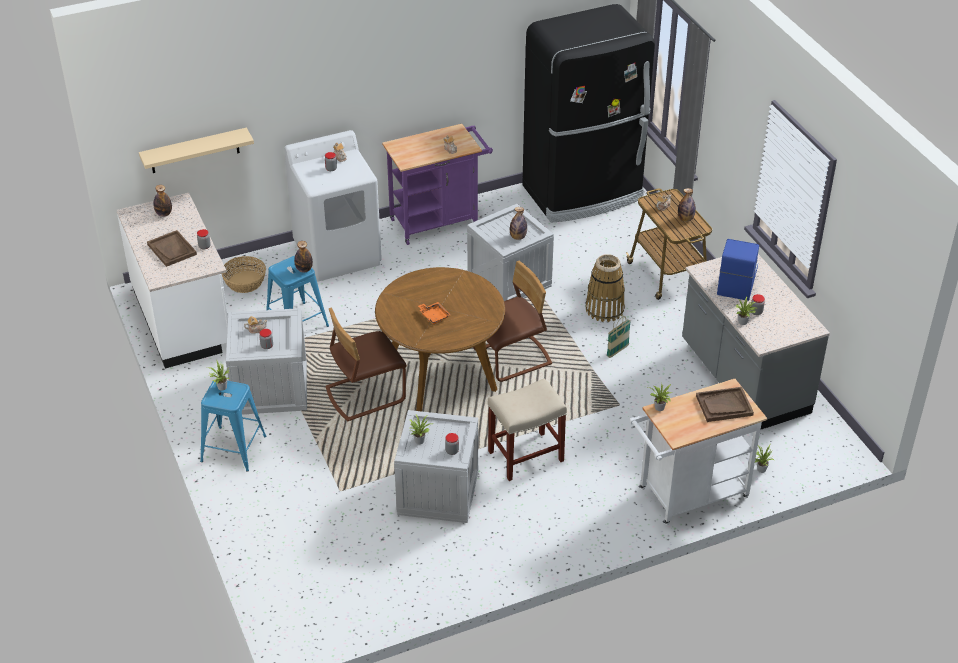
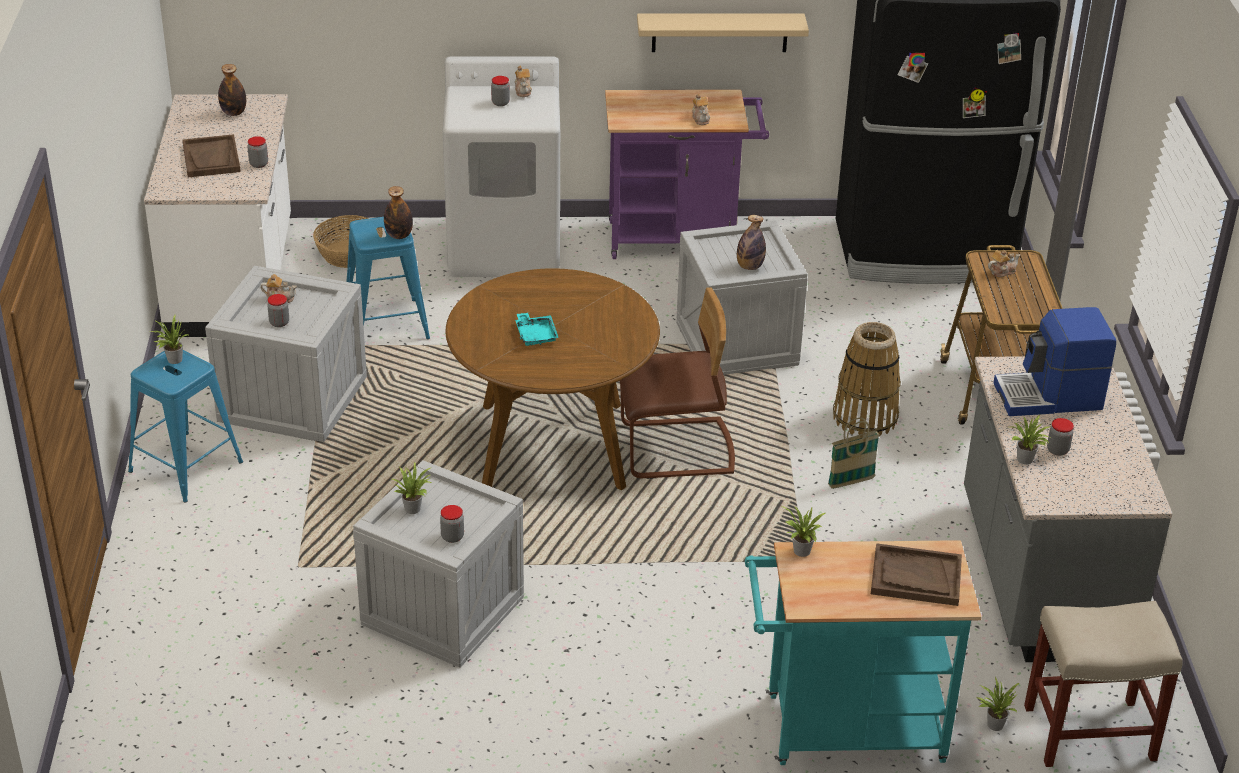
camera: 20 degrees right, 5 degrees down
(194, 151) = (305, 32): beige shelf -> beige shelf (719, 32)
(365, 394) = (422, 443): brown chair -> none
(434, 316) = (536, 335): orange tray -> turquoise tray
(525, 456) = (610, 596): beige stool -> beige stool (1087, 733)
(685, 219) = (1029, 297): bottle -> none
(687, 496) = (842, 730): white cart -> turquoise cart
(736, 281) = (1049, 397): coffee machine -> coffee machine turned 135 degrees counterclockwise

